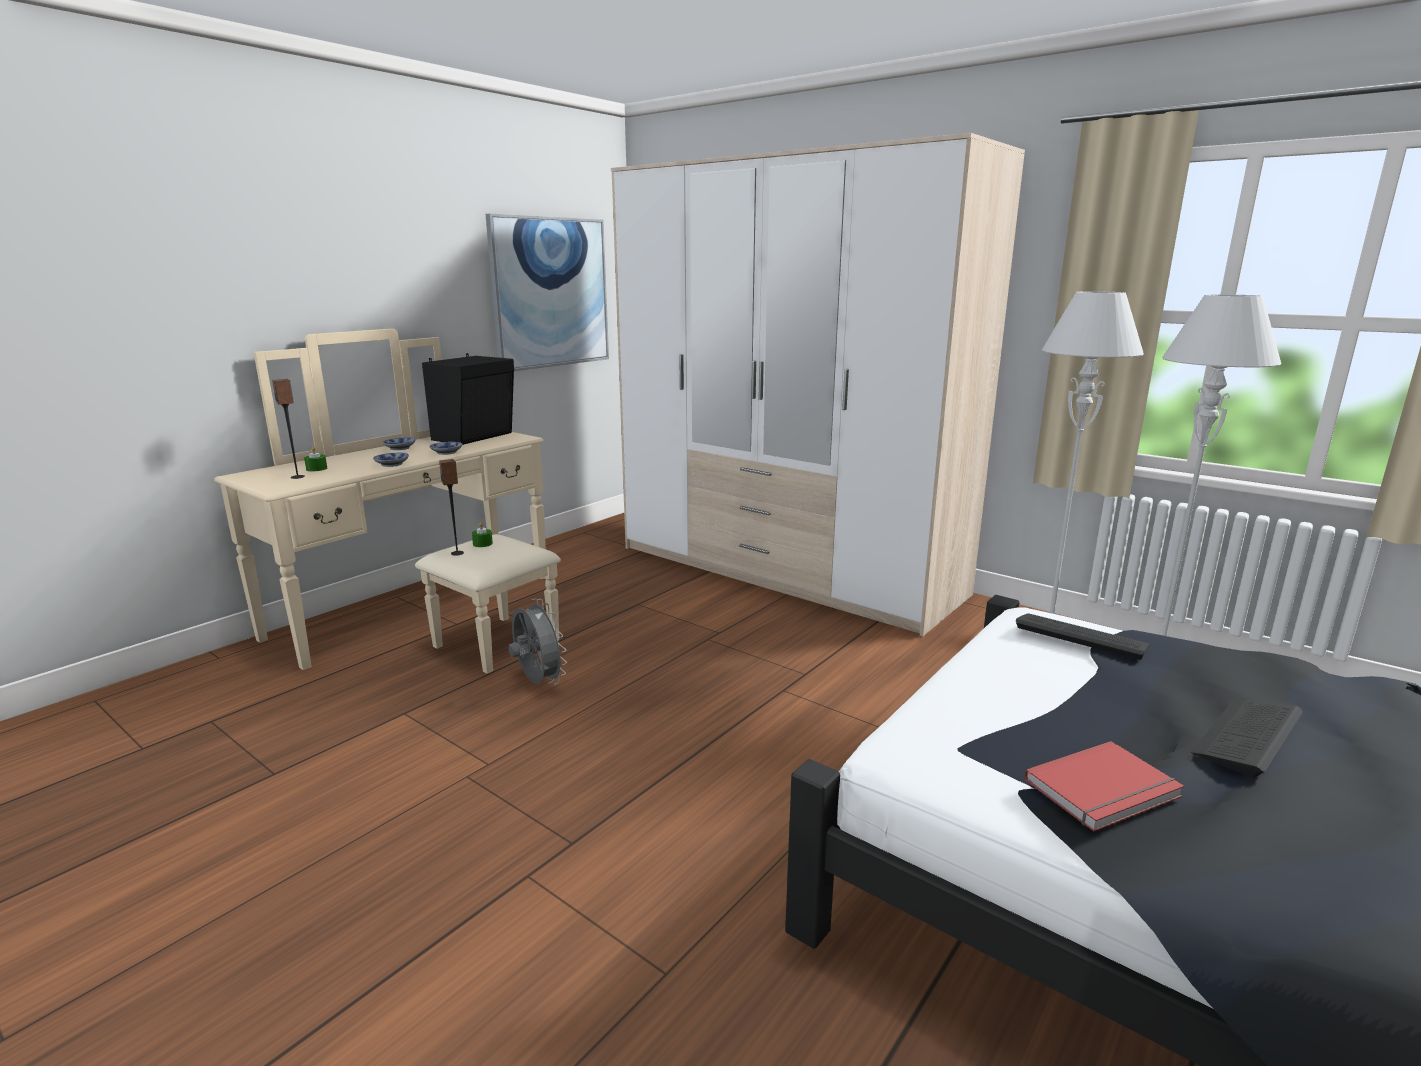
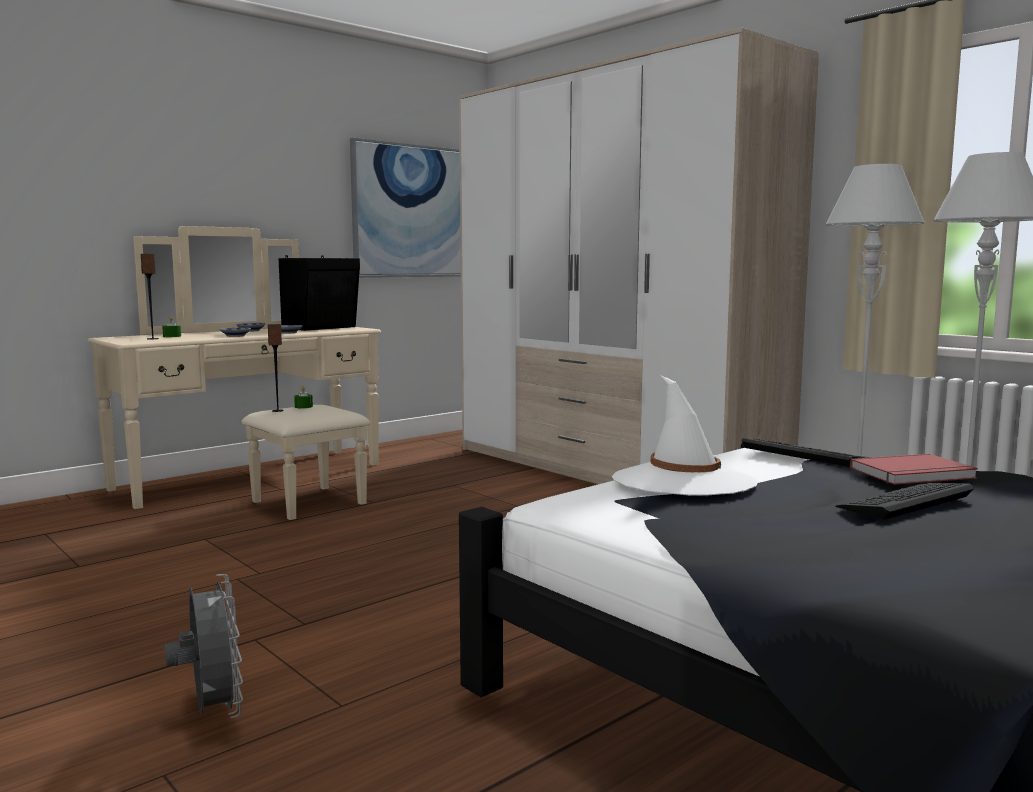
camera: 10 degrees right, 10 degrees down
(537, 682) = (331, 528): grey fan -> grey fan (212, 712)
(1001, 702) = (683, 482): none -> white hat
(1105, 791) = (726, 520): red book -> red book (914, 474)

